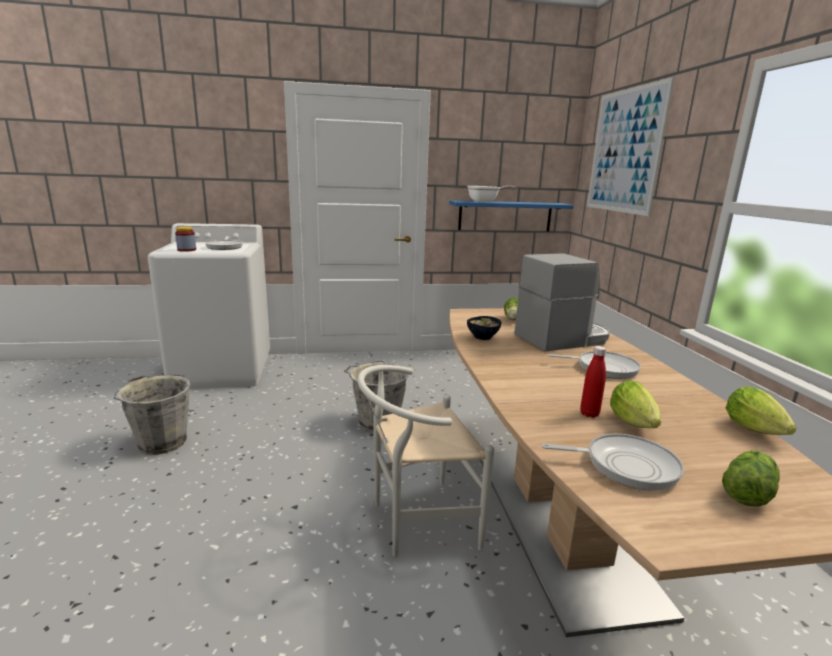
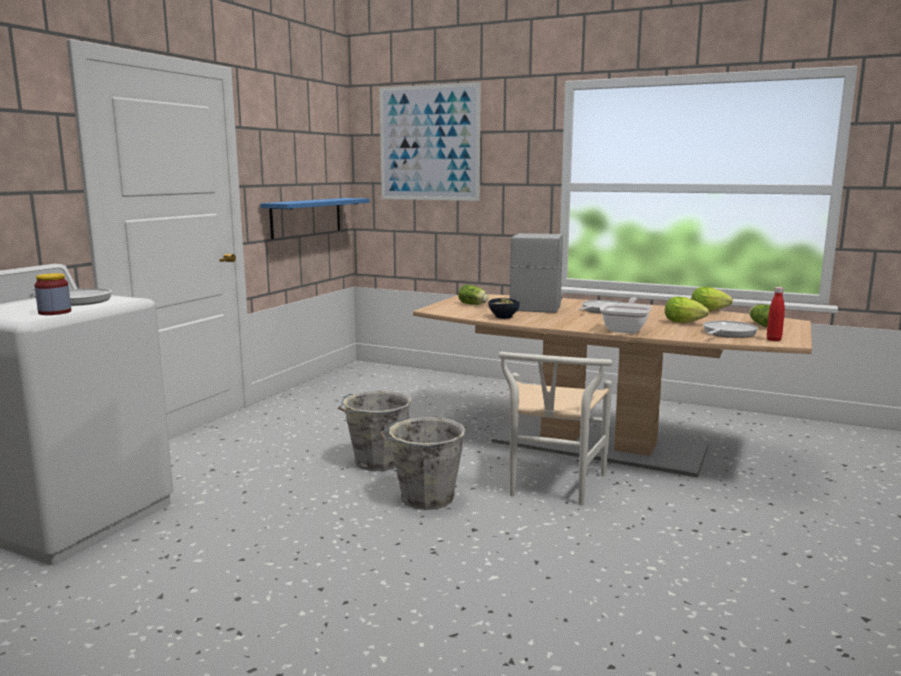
camera: 55 degrees left, 5 degrees down
(161, 442) = (228, 586): grey bucket -> grey bucket (425, 498)
(486, 201) = (301, 201): frying pan -> frying pan (626, 329)
(589, 414) = (664, 325): red bottle -> red bottle (773, 340)

